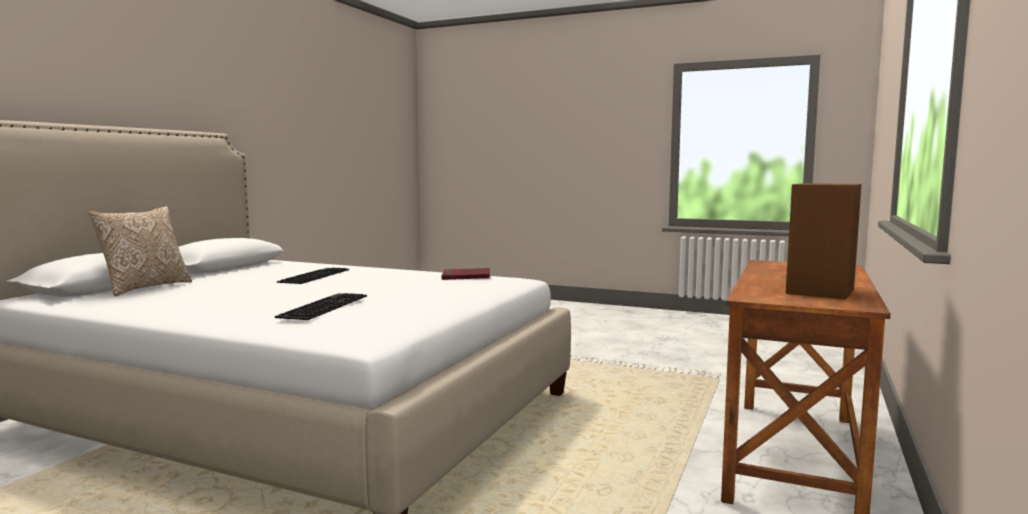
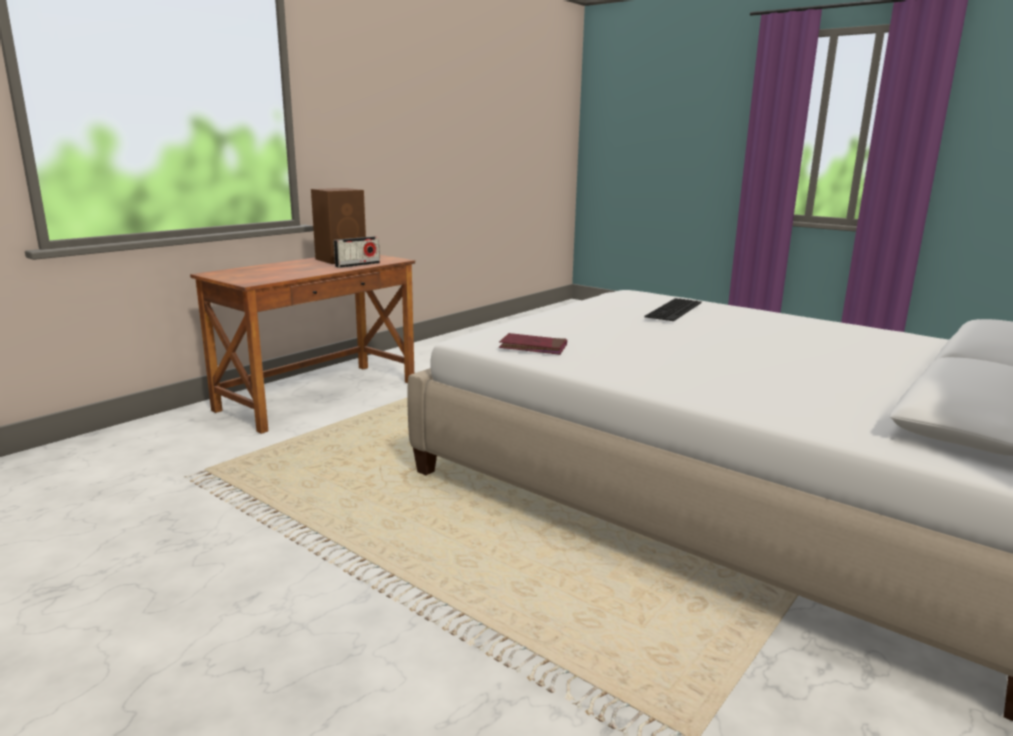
camera: 165 degrees left, 10 degrees up
(144, 288) = (932, 361): pillow -> none
(314, 275) = (746, 369): keyboard -> none
(761, 285) = (357, 265): none -> radio

